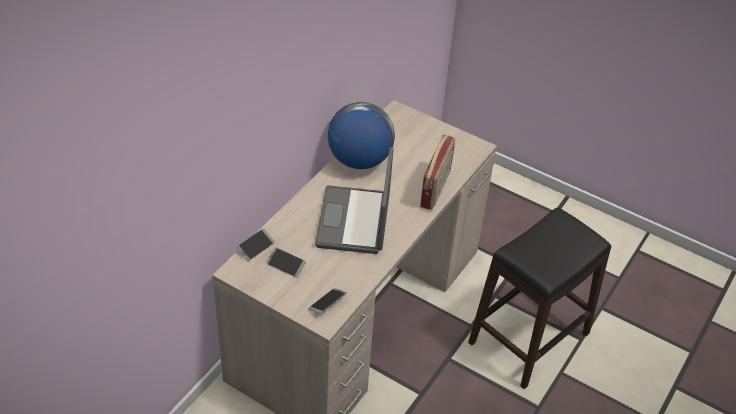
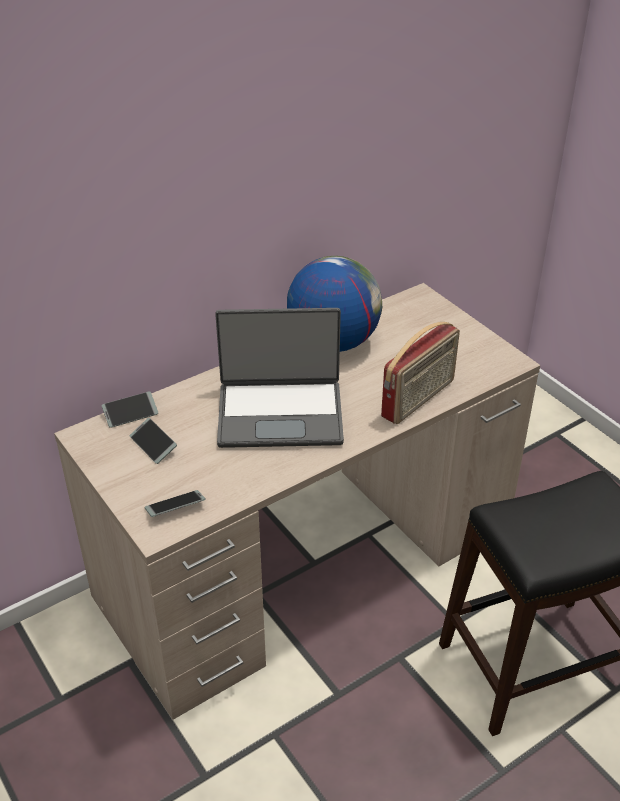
camera: 25 degrees right, 5 degrees down
(355, 221) = (280, 414): laptop -> laptop turned 120 degrees counterclockwise

